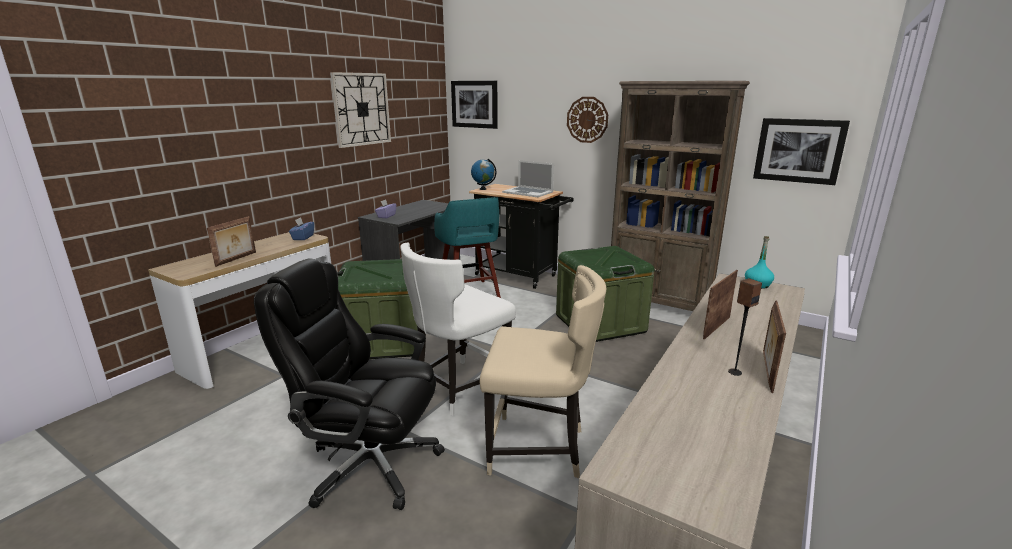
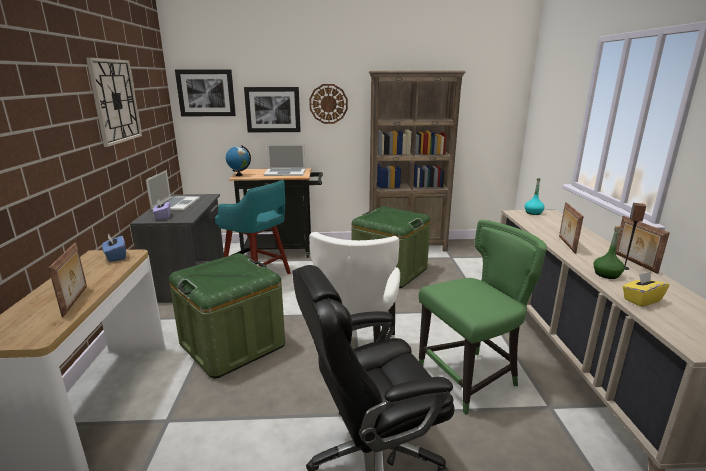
camera: 35 degrees left, 0 degrees up
(413, 207) = (175, 204): none -> laptop
(539, 449) = (470, 378): beige chair -> green chair
(668, 407) = (641, 300): none -> yellow tissue box
(689, 370) = (606, 274): none -> green bottle
(799, 150) = (488, 119): picture -> picture (273, 109)

